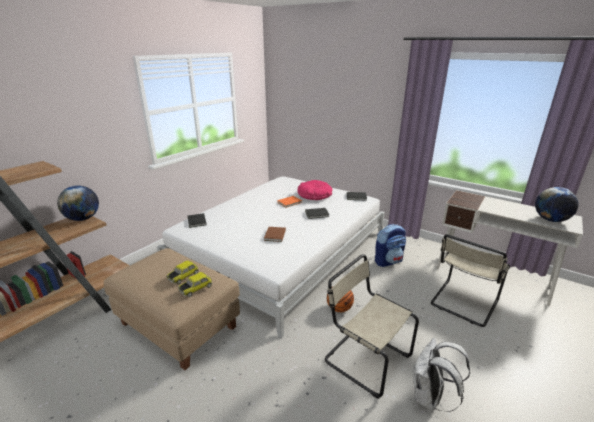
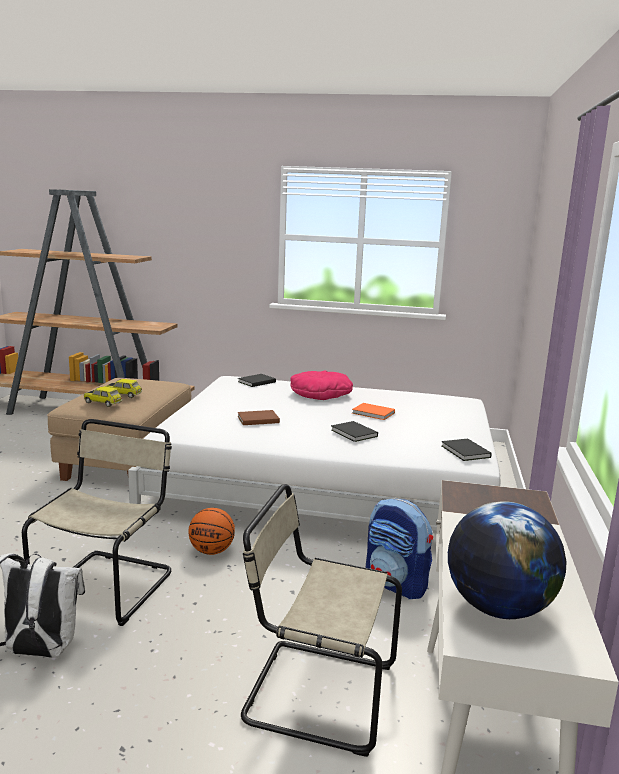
camera: 65 degrees right, 10 degrees down
(83, 218) = (161, 325): globe -> none
(314, 195) = (425, 424): pink pillow -> pink pillow (319, 394)

